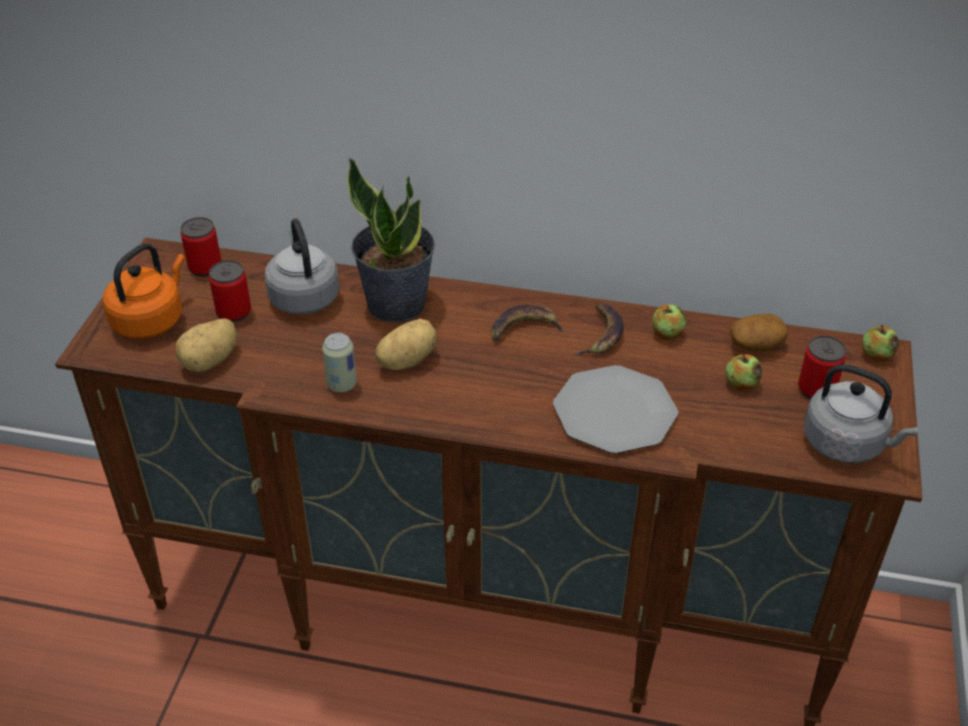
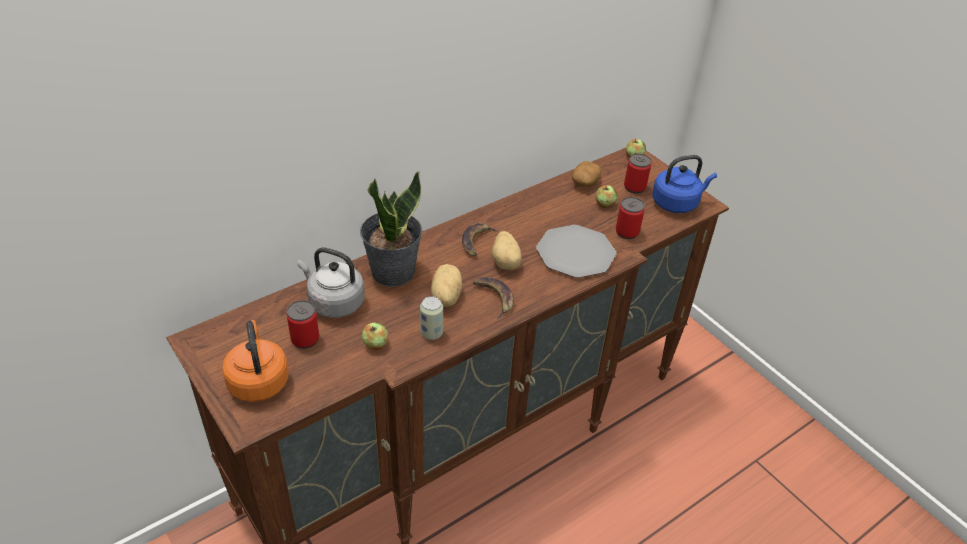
camera: 50 degrees left, 0 degrees up
(205, 267) = (242, 327): can -> can (627, 232)
(211, 361) = (337, 375): potato -> potato (506, 262)
(601, 334) = (516, 220): banana -> banana (494, 298)
(667, 333) = (543, 201): apple -> apple (375, 344)
(847, 444) = (677, 203): grey kettle -> blue kettle

